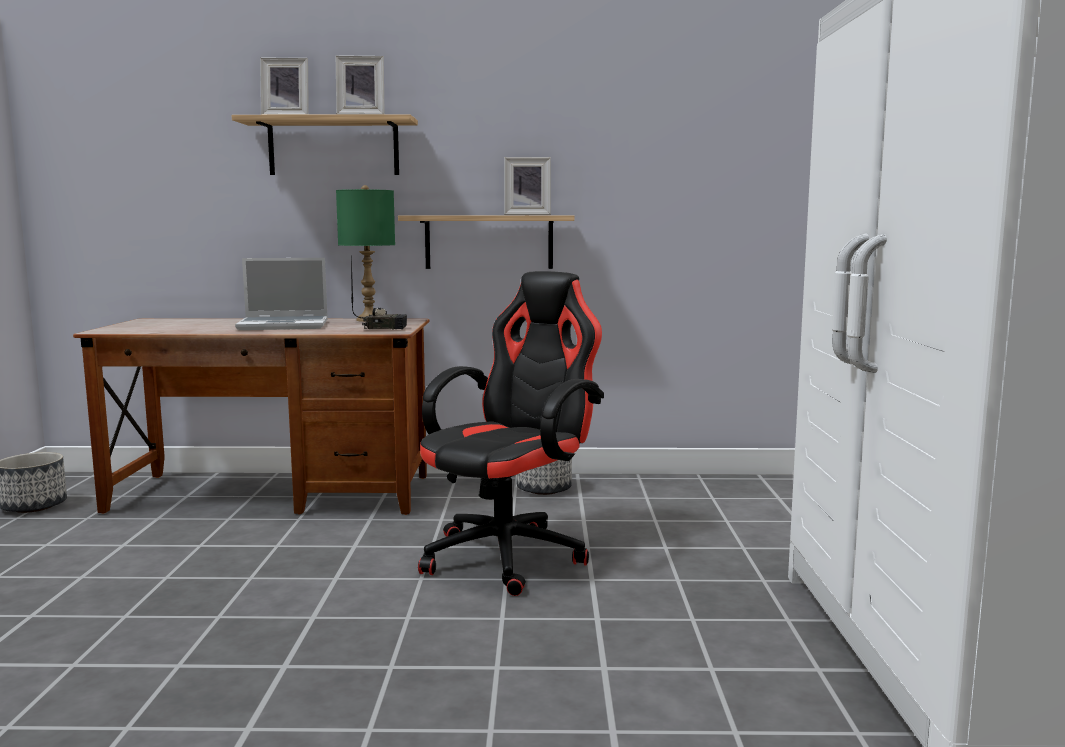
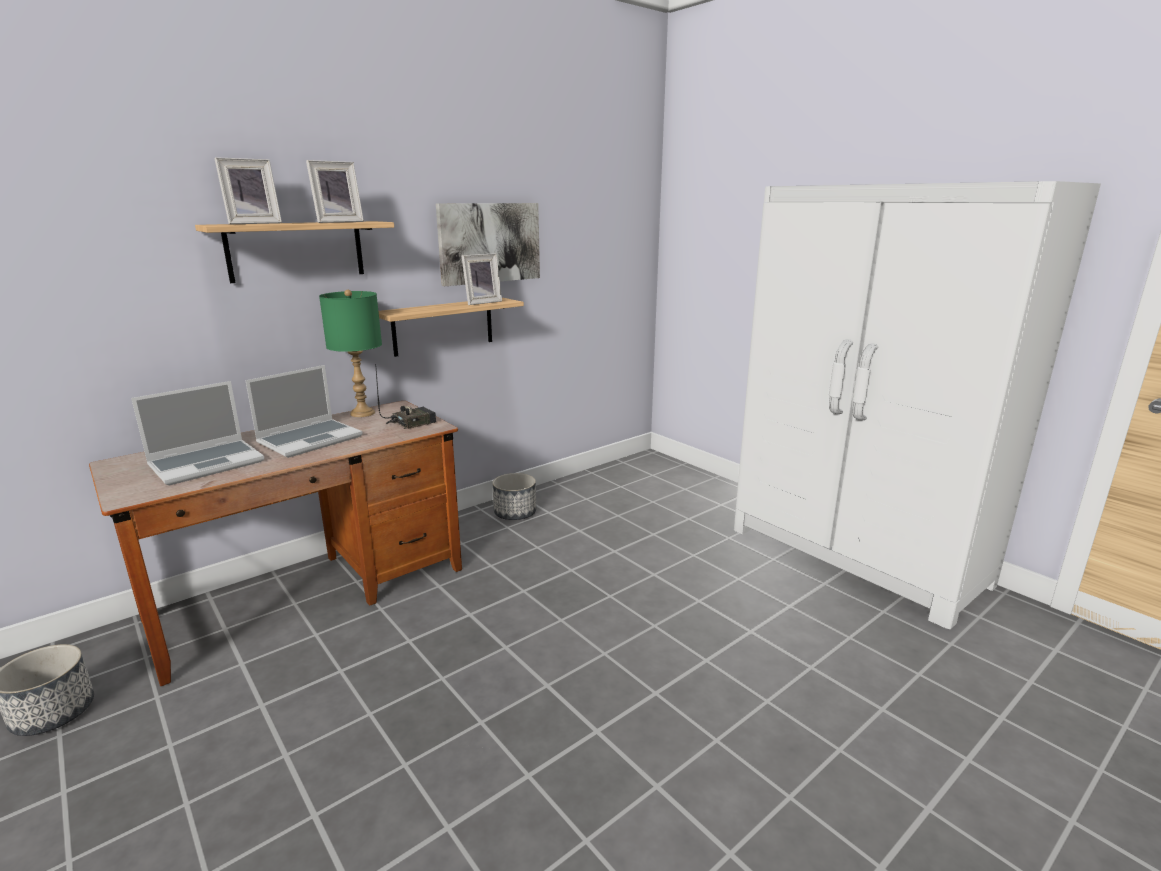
camera: 40 degrees left, 10 degrees up
(189, 326) = (208, 463): none -> laptop
(512, 555) = (583, 575): black office chair -> none
(557, 148) = (489, 243): none -> picture

